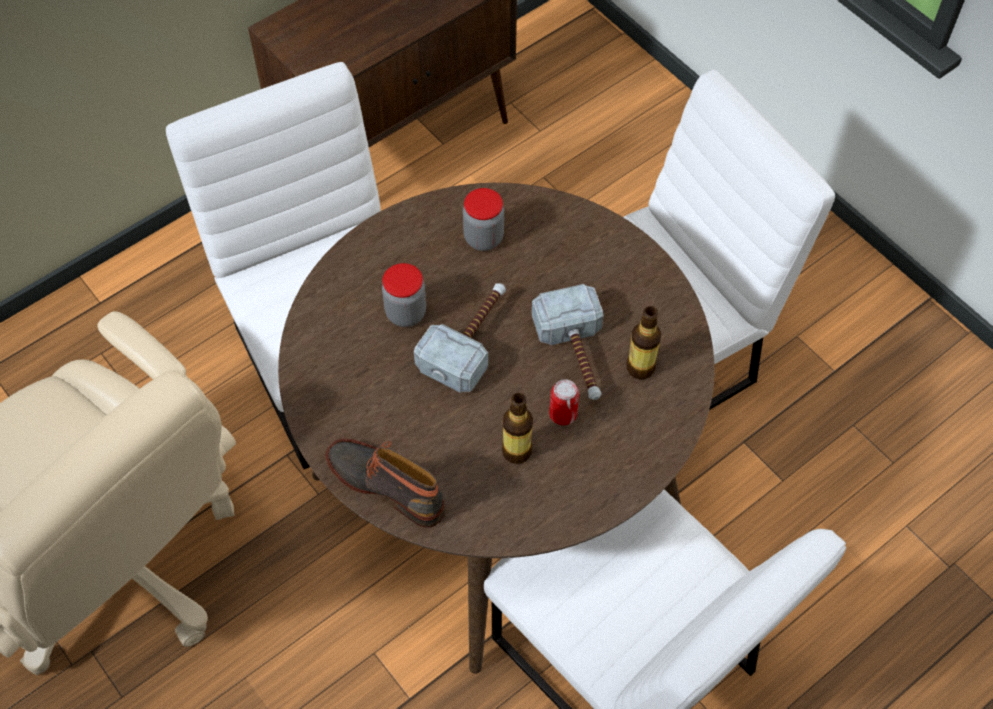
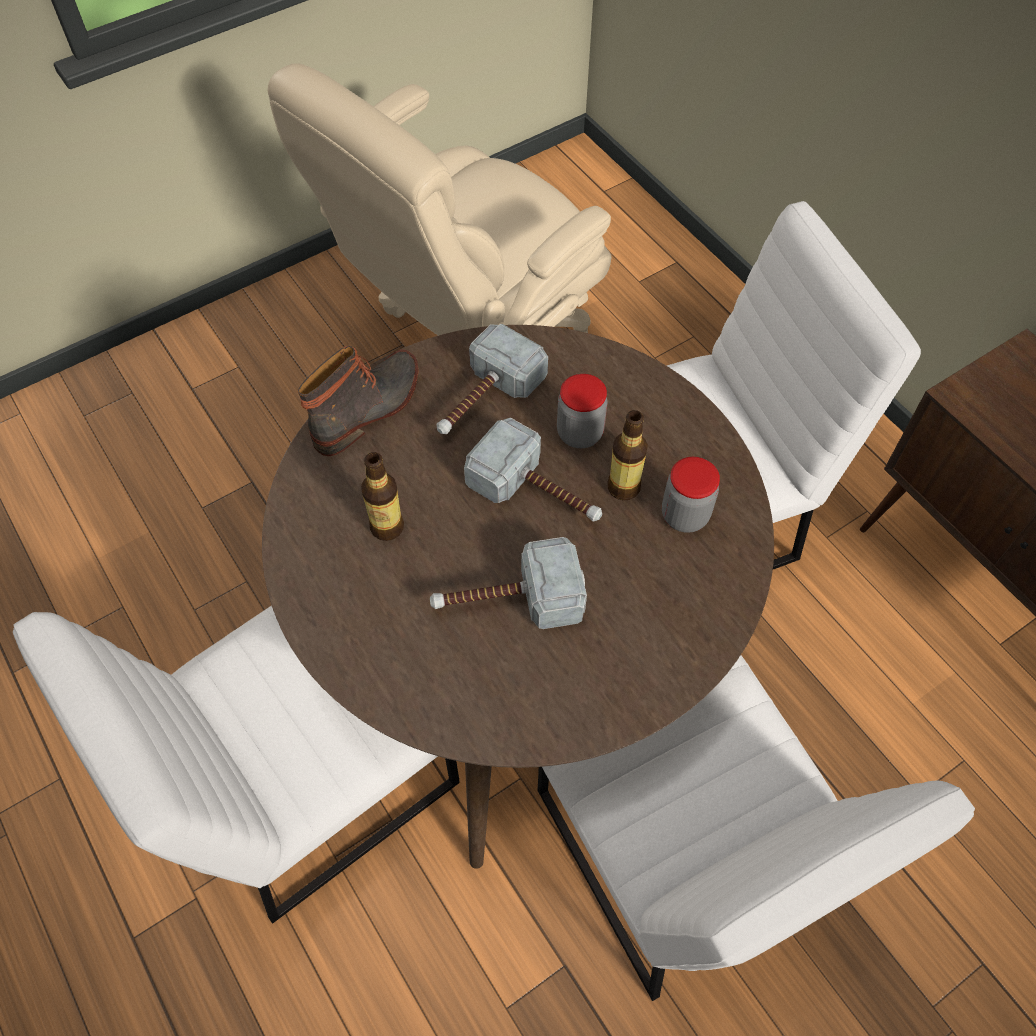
camera: 95 degrees right, 0 degrees up
(371, 389) = (483, 399): none -> hammer
(563, 414) = (427, 577): can -> none
(640, 368) = (481, 670): bottle -> bottle (623, 487)

